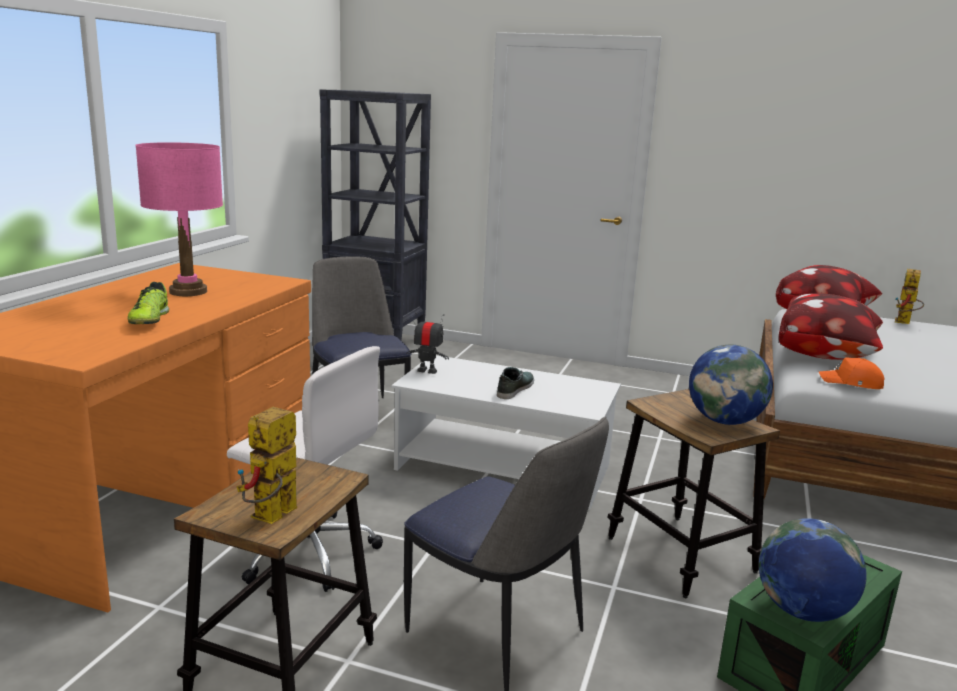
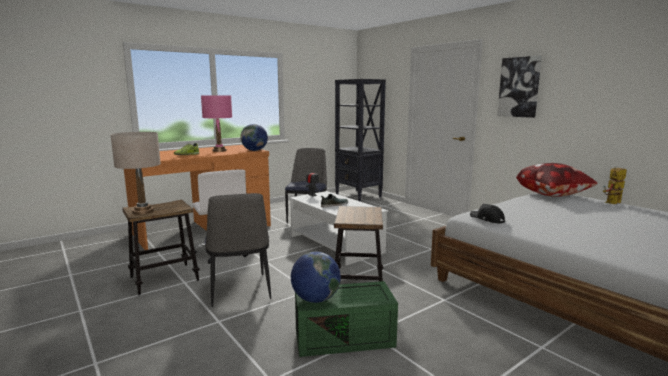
camera: 35 degrees right, 5 degrees down
(271, 518) = (143, 211): toy robot -> beige table lamp
(724, 421) = (364, 218): globe -> globe (254, 150)
(734, 132) = (519, 87): none -> picture
(826, 355) = (505, 208): pillow -> none
(852, 383) = (487, 219): orange cap -> black cap

